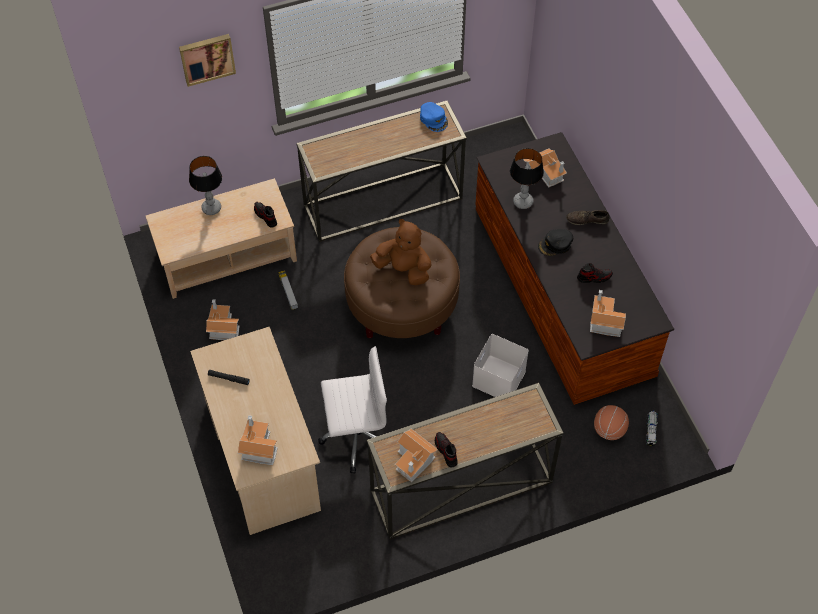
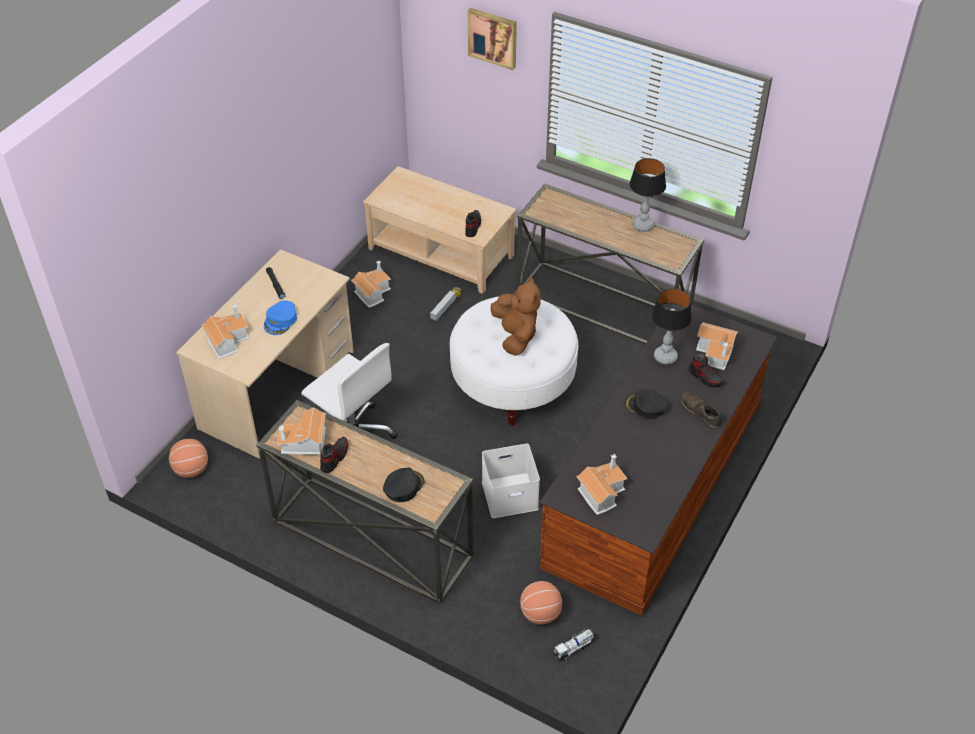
camera: 50 degrees right, 10 degrees down
(211, 208) = (445, 193): table lamp -> table lamp (643, 225)
(287, 564) = (191, 469): none -> basketball
(402, 305) = (513, 383): brown ottoman -> white ottoman
(434, 119) = (673, 243): blue cap -> blue cap (280, 321)
(509, 427) = (403, 486): none -> black cap
(594, 277) = (642, 456): shoe -> shoe (705, 377)

